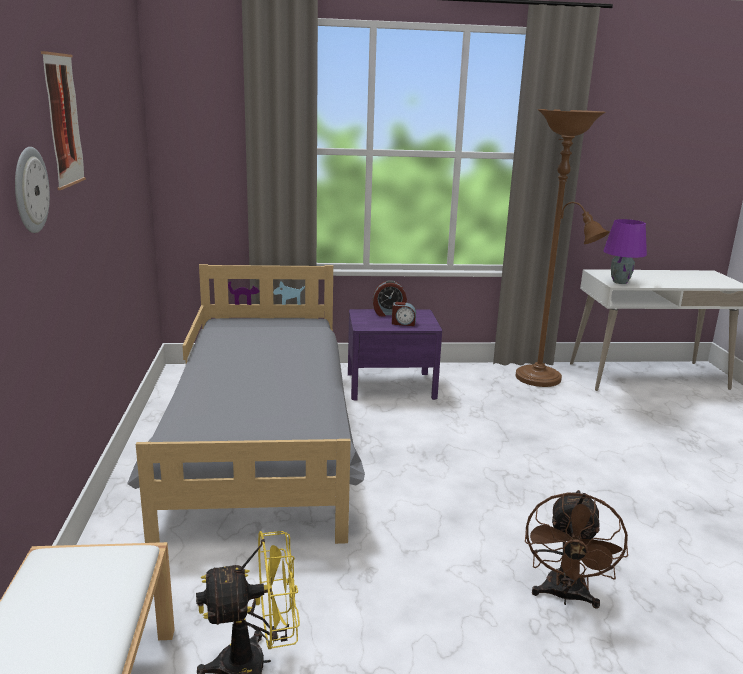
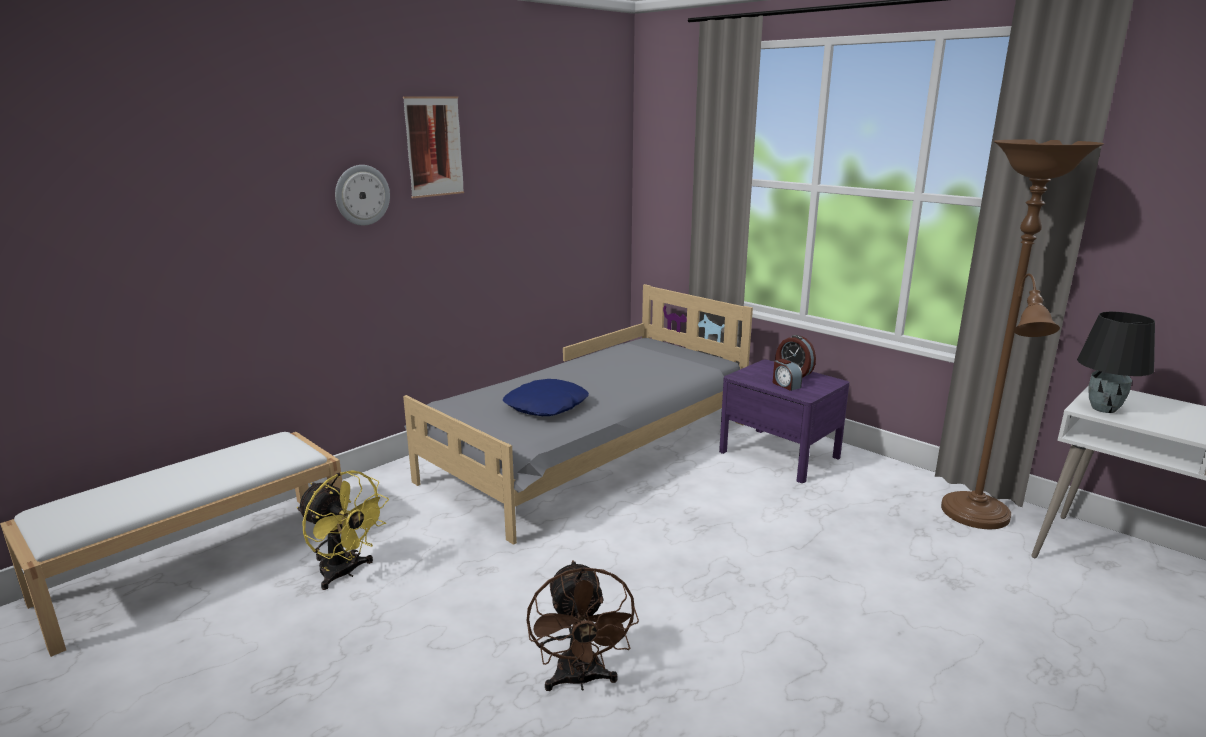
camera: 50 degrees right, 0 degrees up
(274, 401) = (547, 406): none -> blue pillow
(565, 596) = (580, 680): brown fan -> brown fan turned 75 degrees counterclockwise
(619, 282) = (1103, 409): purple table lamp -> black table lamp

